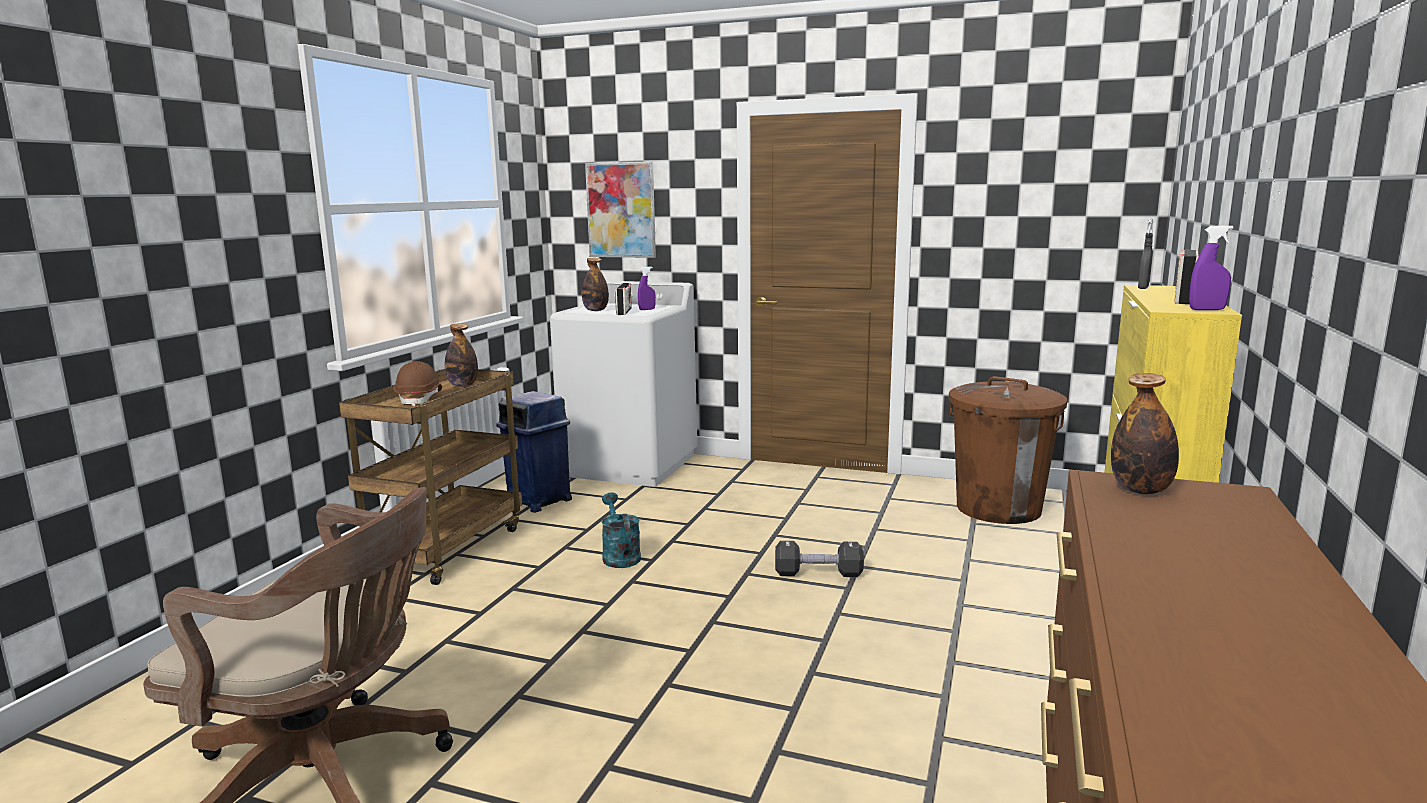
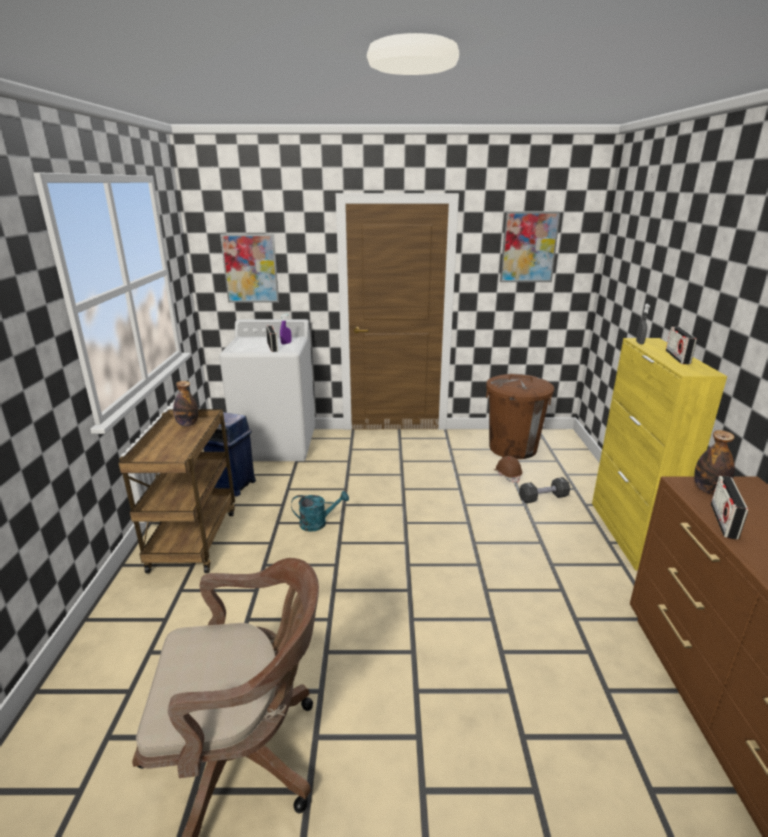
camera: 20 degrees left, 10 degrees up
(420, 399) = (168, 444): brown hard hat -> brown hard hat (507, 475)
(595, 310) = (250, 347): bottle -> none
(619, 556) = (318, 523): turquoise watering can -> turquoise watering can turned 120 degrees clockwise
(818, 573) = (446, 514): black dumbbell -> black dumbbell (543, 498)
(1035, 173) = (529, 247): none -> picture
(1116, 522) = (723, 521): none -> radio
(1207, 309) = (705, 371): purple spray bottle -> none

